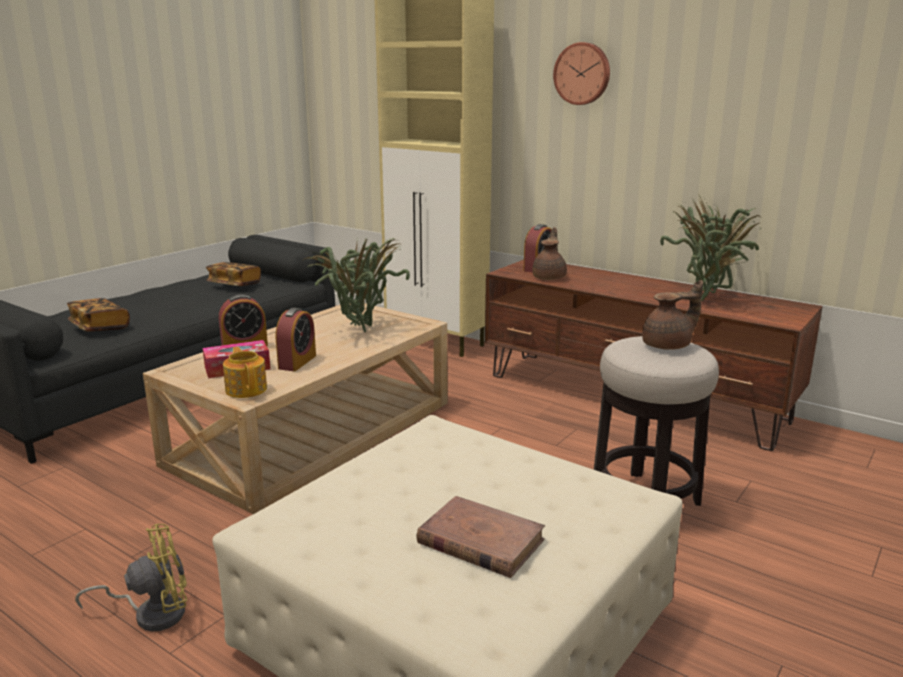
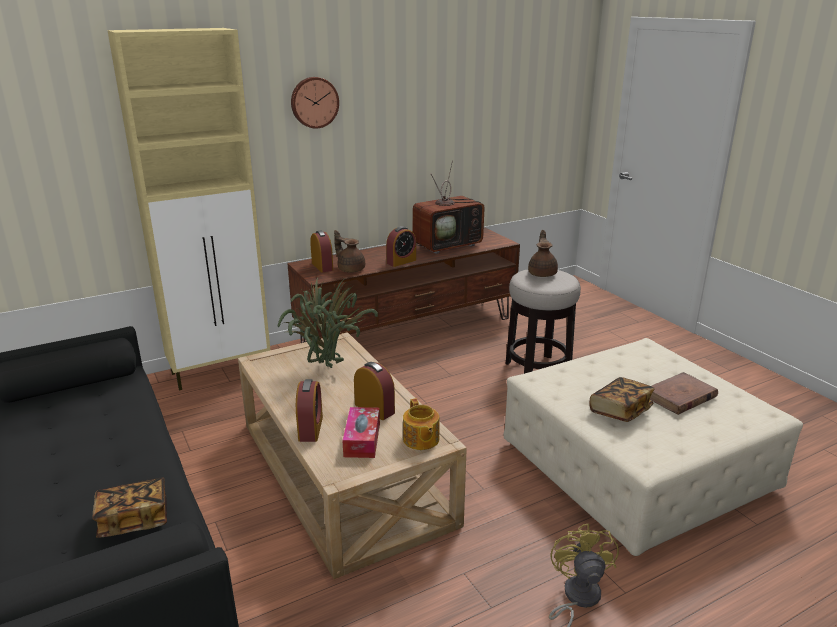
camera: 65 degrees left, 5 degrees up
(234, 285) = (88, 411): book -> book (620, 411)
(246, 389) = (420, 440): teapot -> teapot turned 105 degrees counterclockwise
(608, 290) = (401, 261): none -> alarm clock
(708, 299) = (448, 245): potted plant -> television

